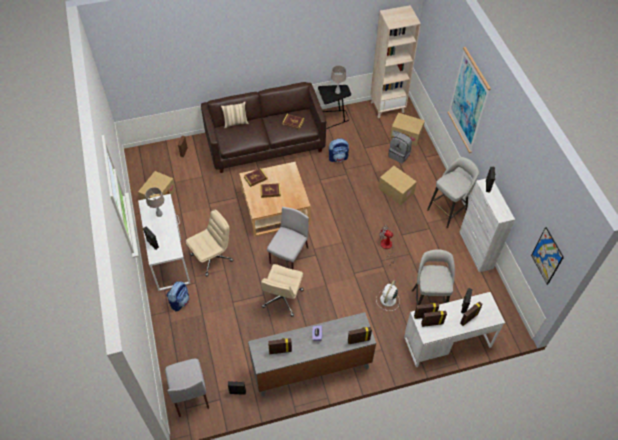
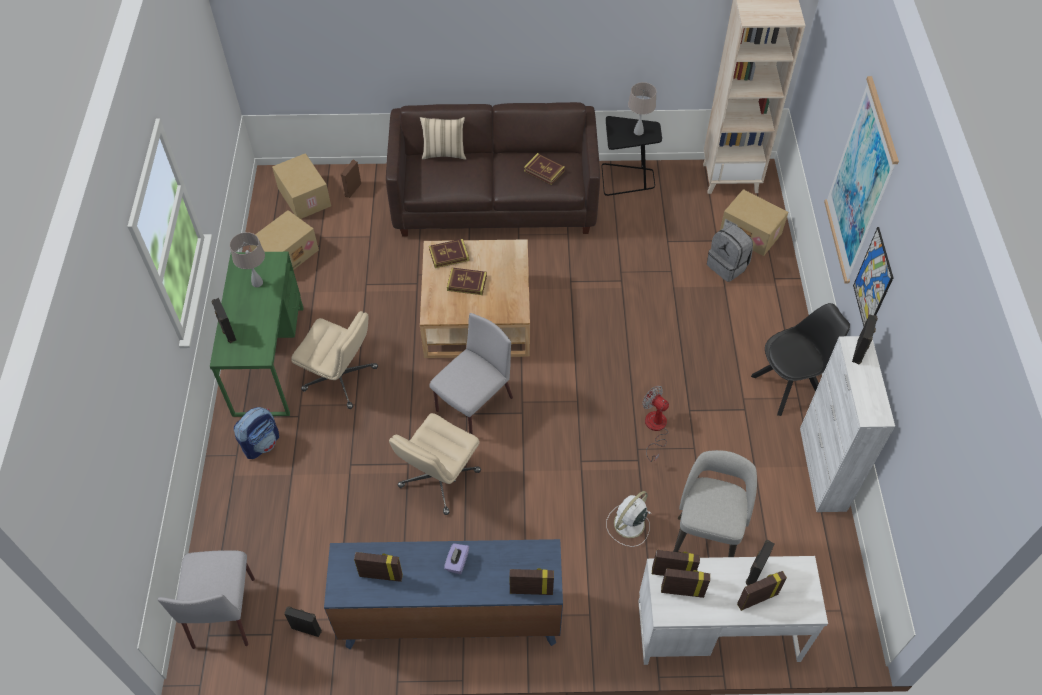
camera: 15 degrees right, 0 degrees up
(168, 255) = (269, 360): white desk -> green desk
(212, 257) = (341, 379): beige office chair -> beige office chair turned 45 degrees clockwise
(311, 368) = (450, 617): grey dresser -> blue dresser
(338, 157) = (615, 249): backpack -> none
(395, 191) = (701, 329): cardboard box -> cardboard box (303, 197)
(448, 211) = (789, 386): grey stool -> black chair
(547, 256) = (937, 513): picture -> picture (873, 281)

